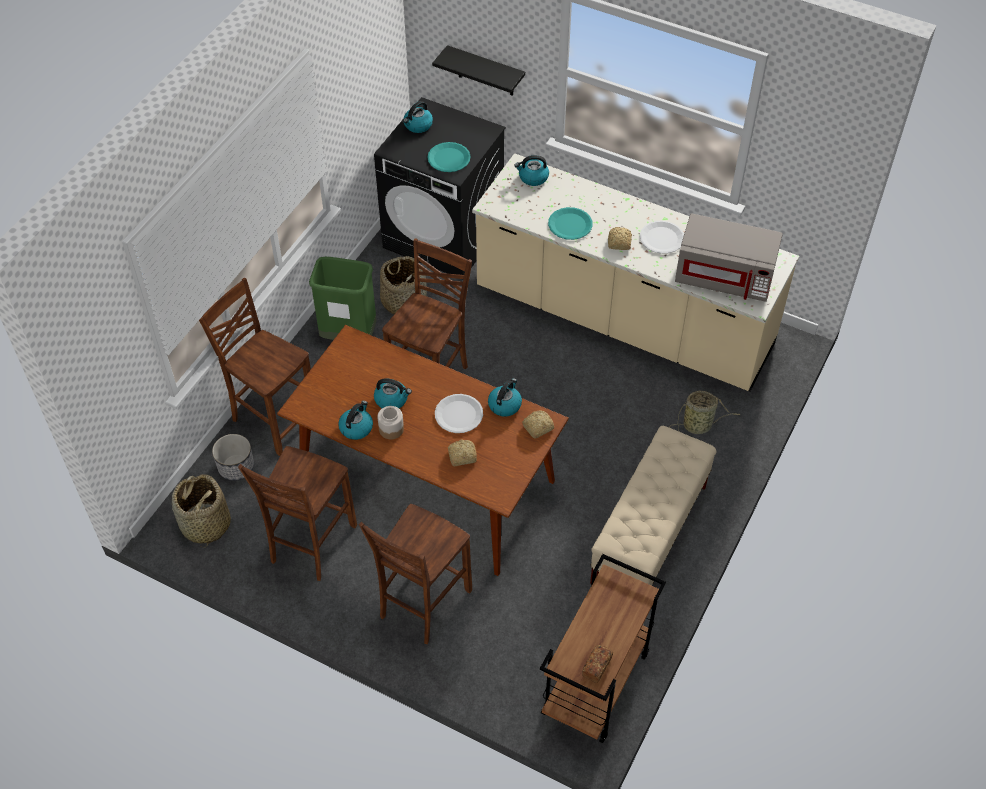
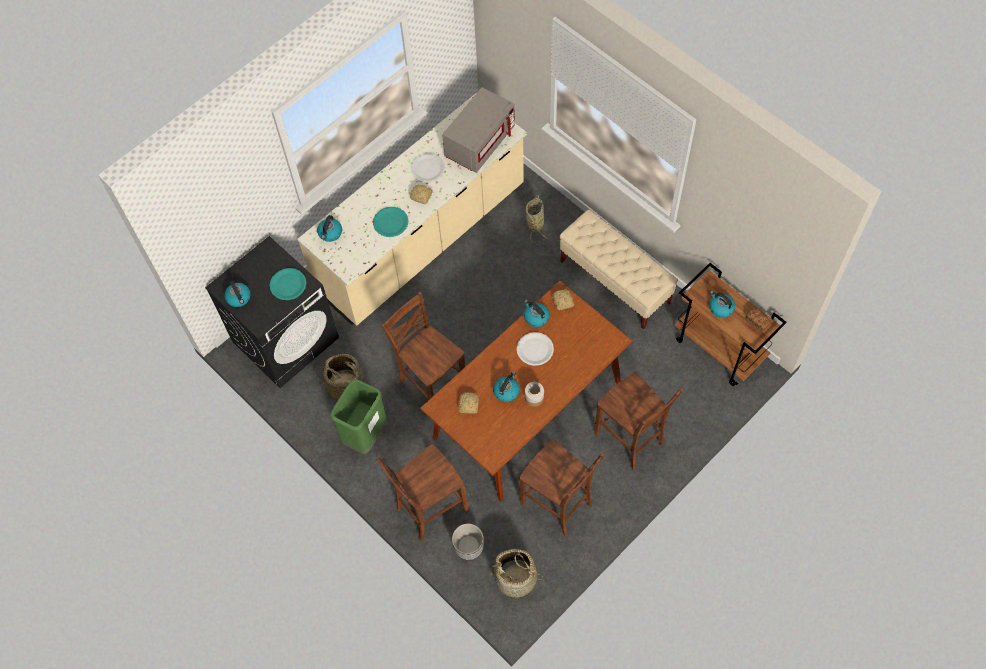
camera: 70 degrees left, 10 degrees up
(356, 427) = (525, 421): kettle -> kettle (720, 308)
(461, 456) = (573, 357): bread -> bread (468, 405)
(486, 72) = (240, 219): black shelf -> none

